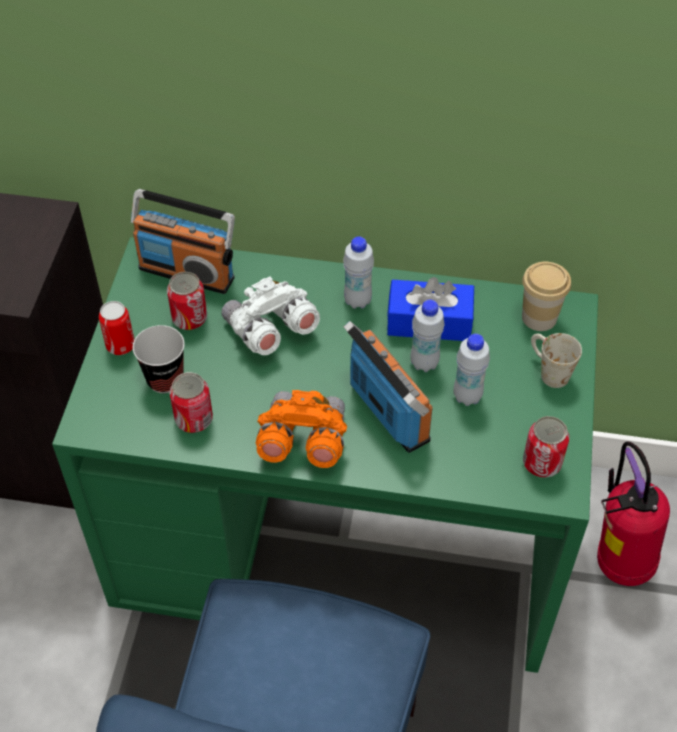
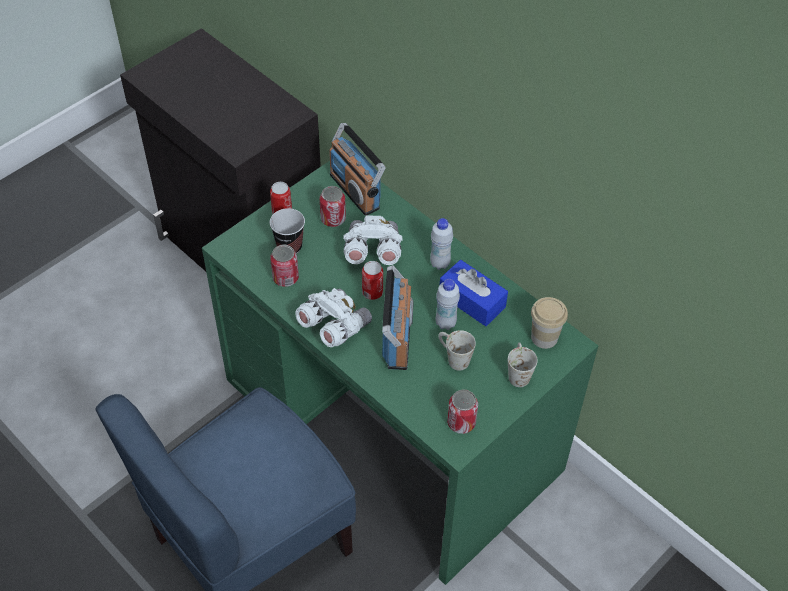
camera: 35 degrees right, 0 degrees up
(302, 442) = (333, 326): orange binoculars -> white binoculars
(312, 376) = (372, 292): none -> can
(467, 396) = (453, 358): white bottle -> white mug
(618, 563) = (558, 555): fire extinguisher -> none

